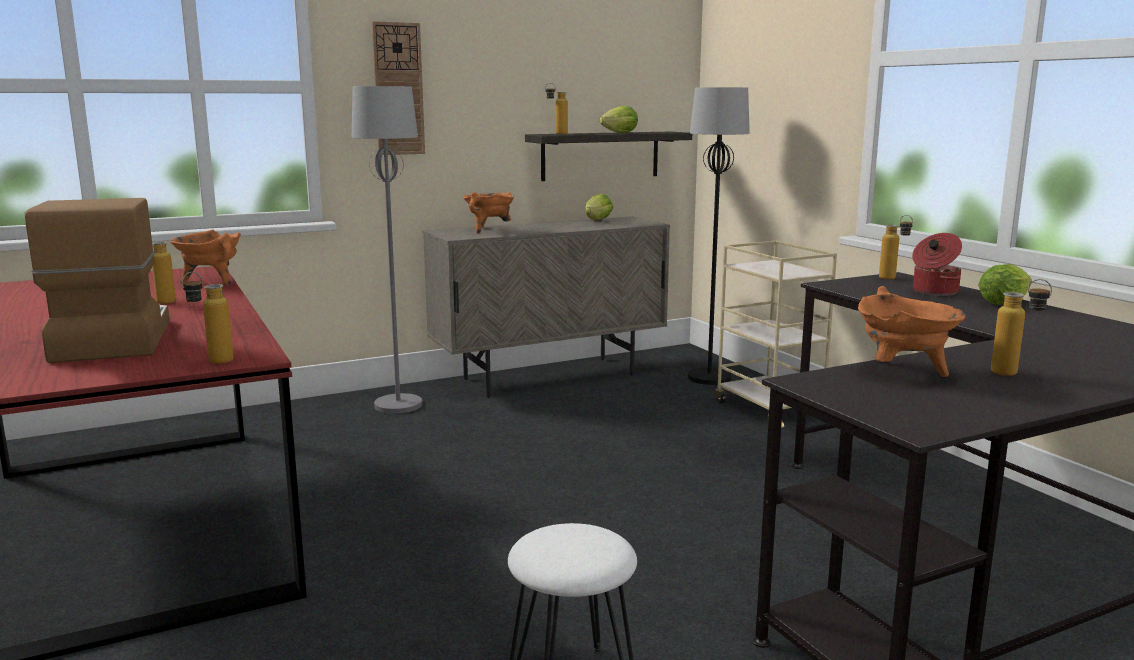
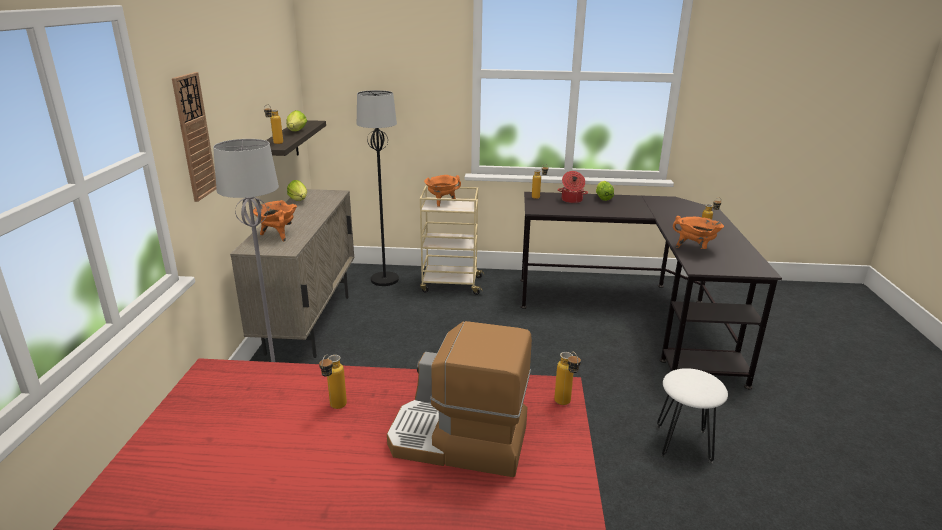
camera: 60 degrees left, 10 degrees up
(211, 282) = (277, 373): orange cooking pot -> orange cooking pot (441, 202)

